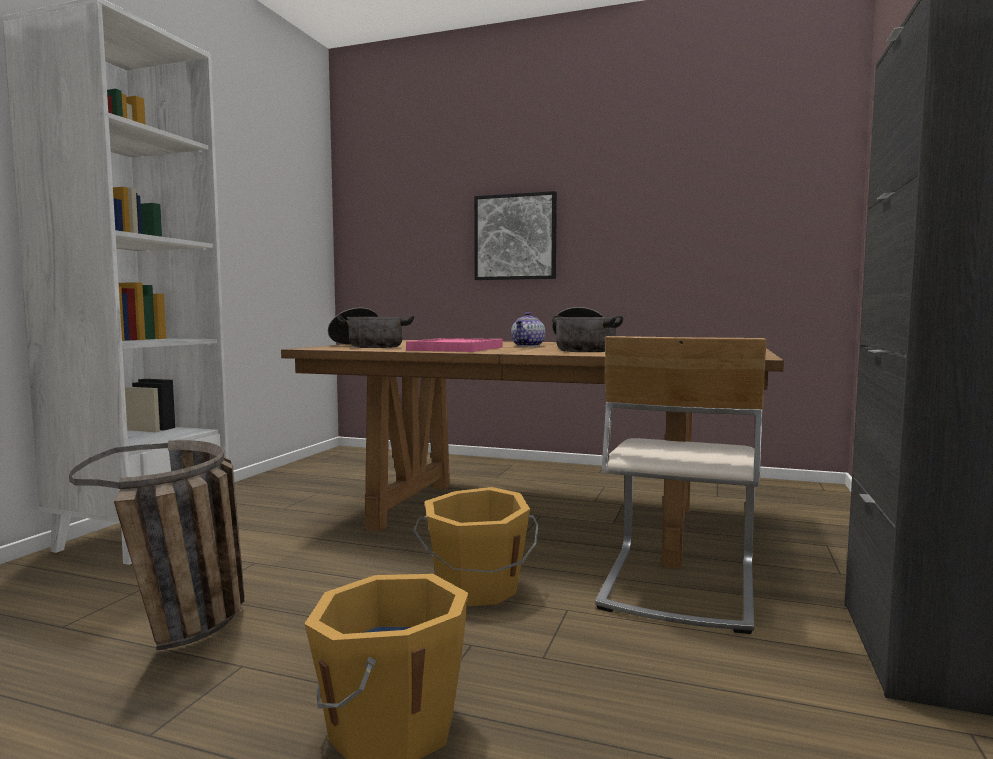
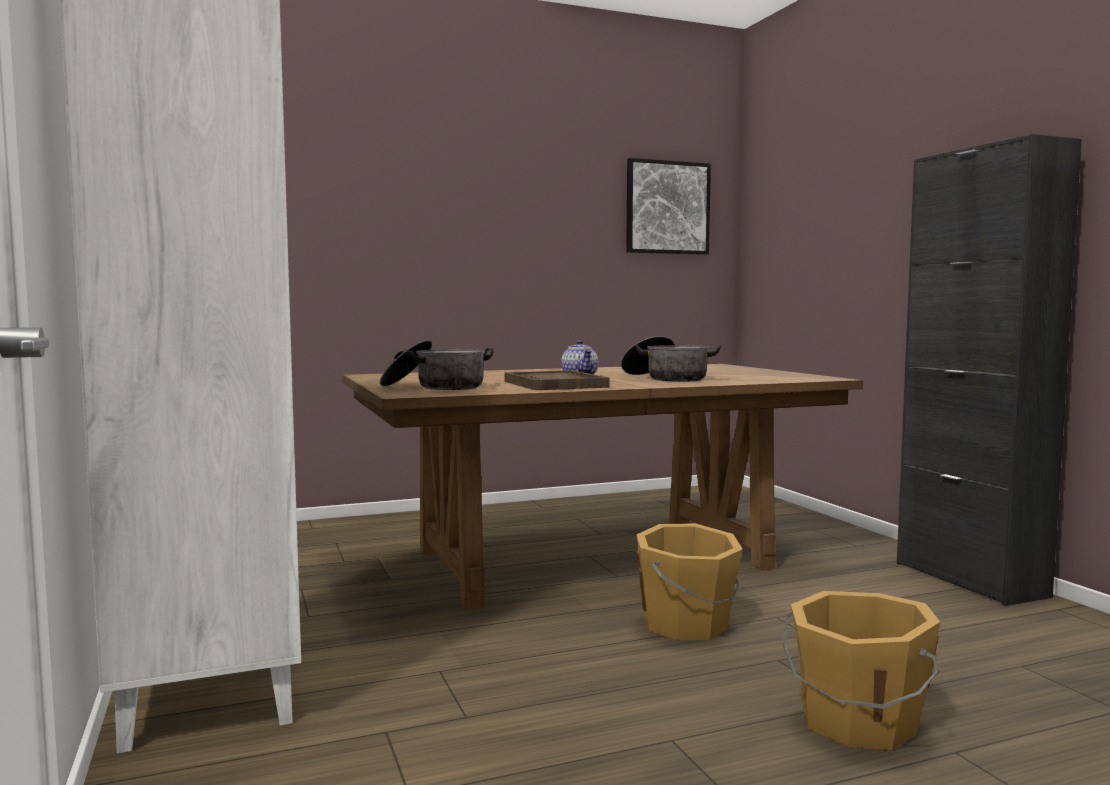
camera: 40 degrees left, 0 degrees up
(187, 631) = (552, 741): basket -> none
(456, 348) = (555, 384): pink tray -> brown tray
(515, 237) = (426, 243): picture -> picture (667, 207)
(677, 586) = (798, 580): beige chair -> none

